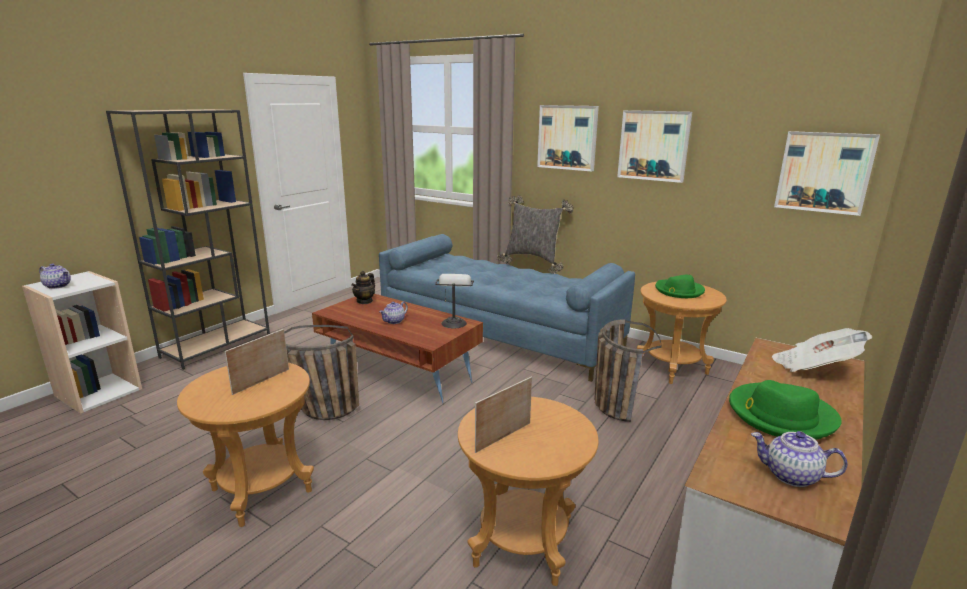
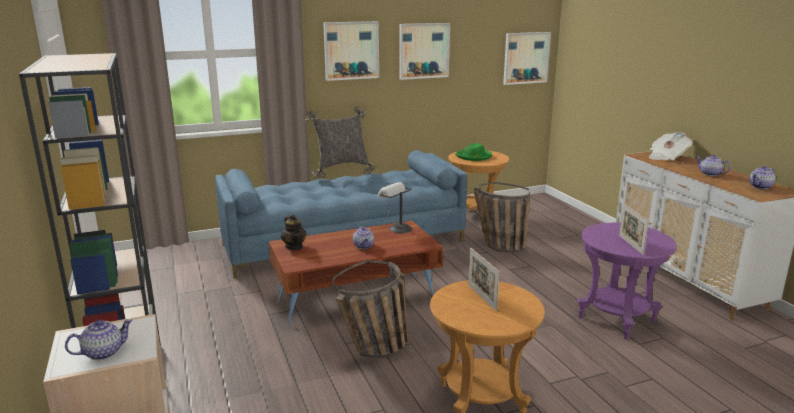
camera: 55 degrees left, 0 degrees up
(522, 544) = (616, 319): brown side table -> purple side table
(780, 415) = (710, 174): green hat -> teapot

